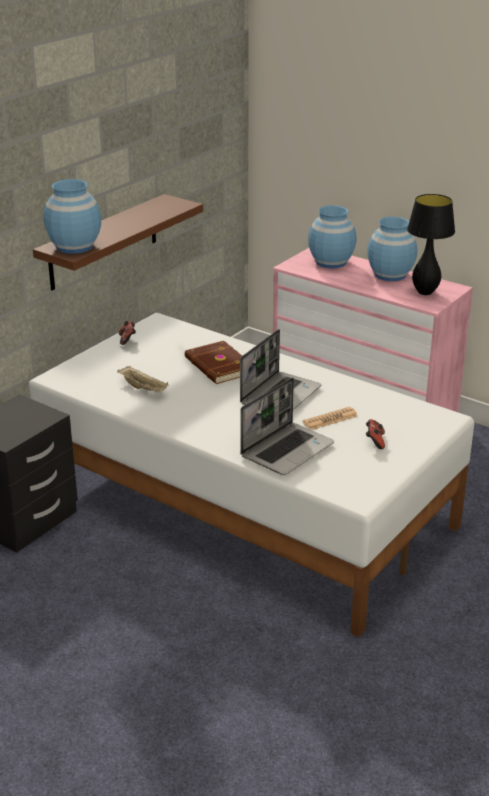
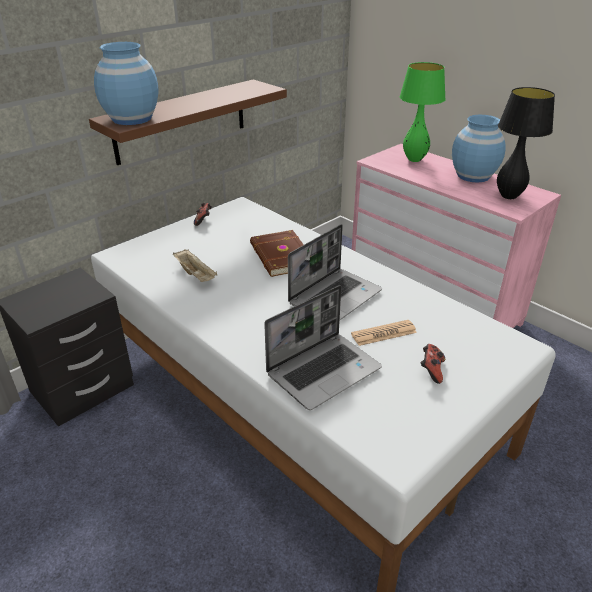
camera: 10 degrees right, 5 degrees up
(330, 262) = (414, 159): blue vase -> green table lamp

